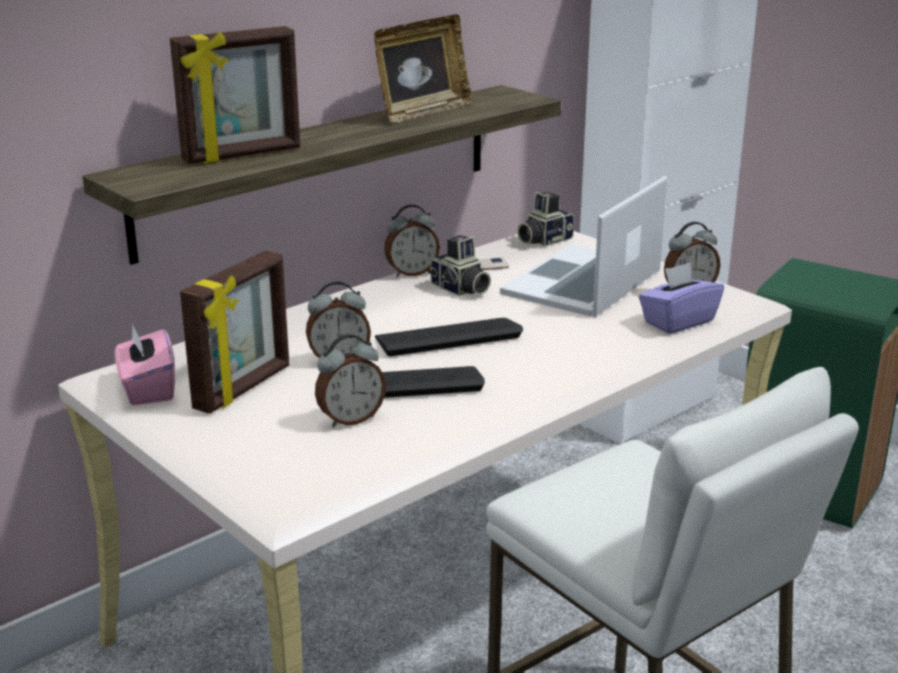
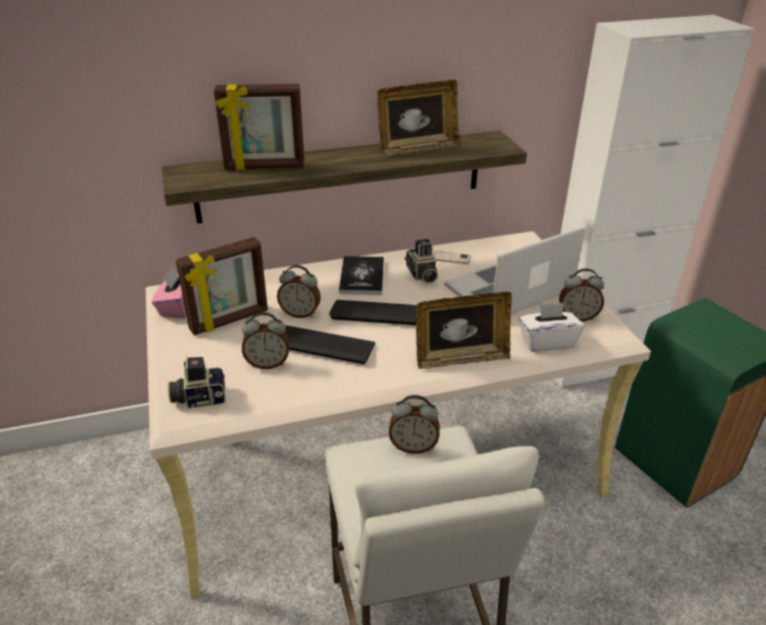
camera: 25 degrees right, 10 degrees up
(382, 306) = (362, 276): none -> book
(411, 273) = (402, 253): alarm clock -> alarm clock (413, 446)
(543, 240) = (511, 245): camera -> camera (199, 397)
(594, 358) = (461, 358): none -> picture frame
(678, 322) = (547, 342): purple tissue box -> white tissue box

